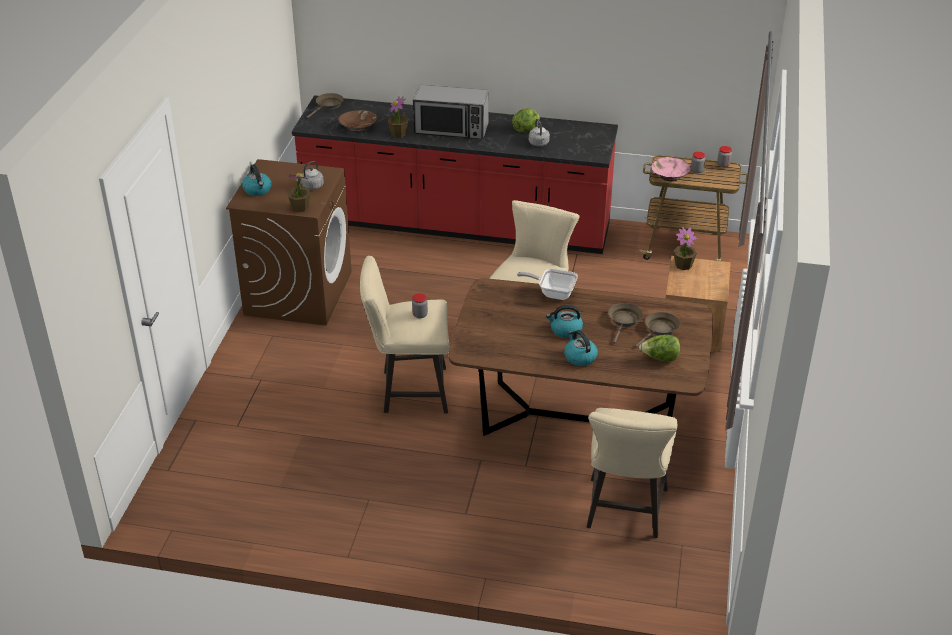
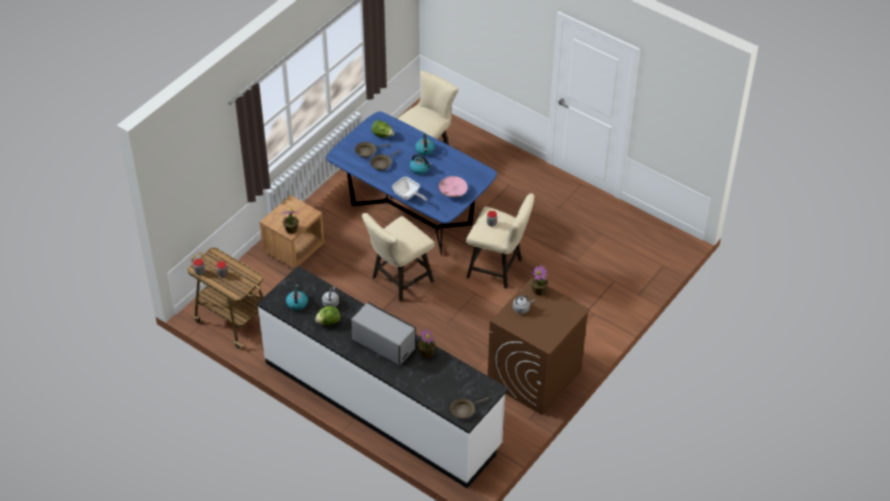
camera: 155 degrees left, 10 degrees up
(258, 190) = (561, 318): kettle -> kettle (297, 303)
(358, 127) = (453, 372): brown bowl -> none
(456, 225) = (382, 404): red counter -> white counter
(578, 420) = (411, 215): brown dining table -> blue dining table
(670, 175) = (246, 275): pink bowl -> pink bowl (452, 192)

